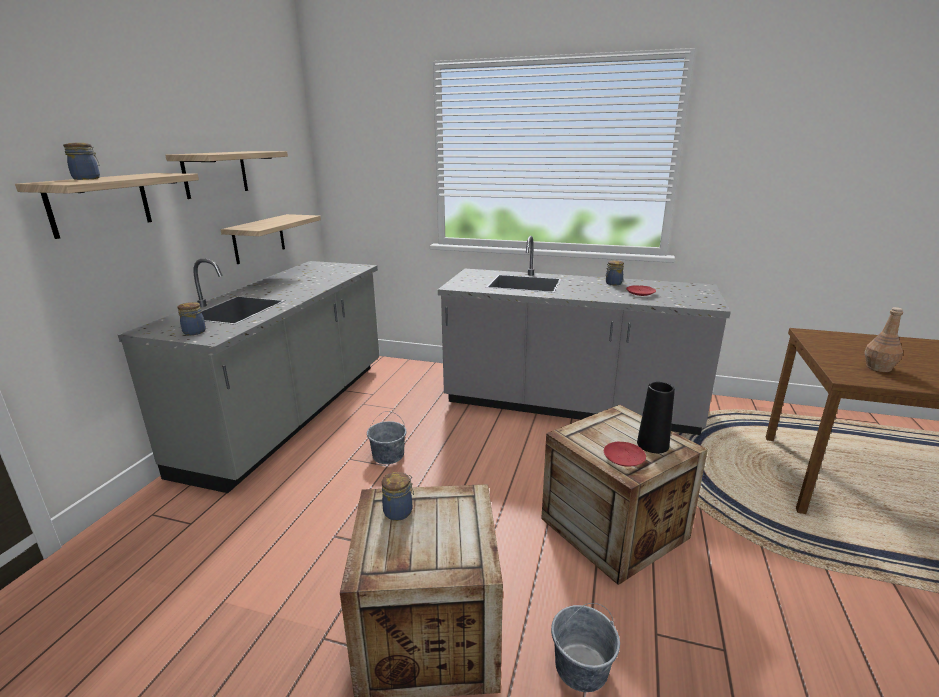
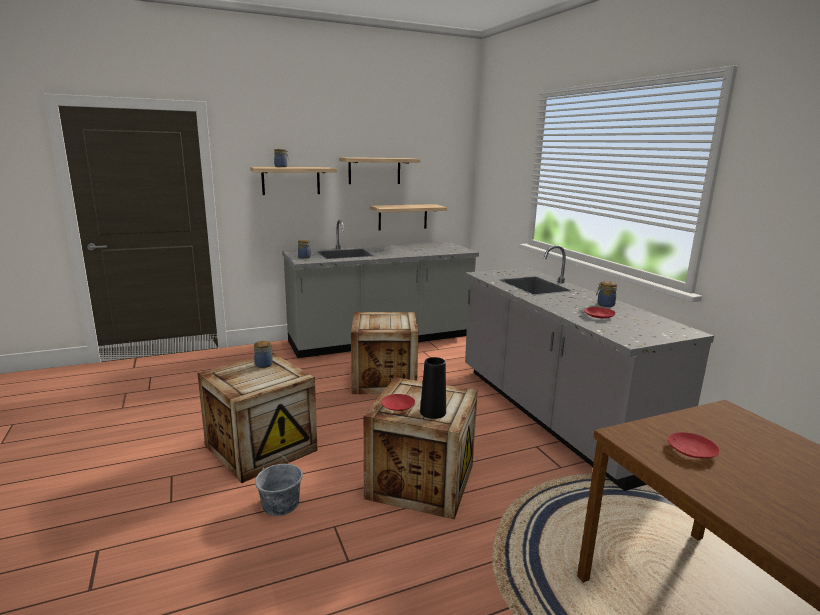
camera: 50 degrees right, 5 degrees down
(388, 455) = (384, 380): grey bucket -> crate
(878, 368) = (691, 451): brown bottle -> red plate

